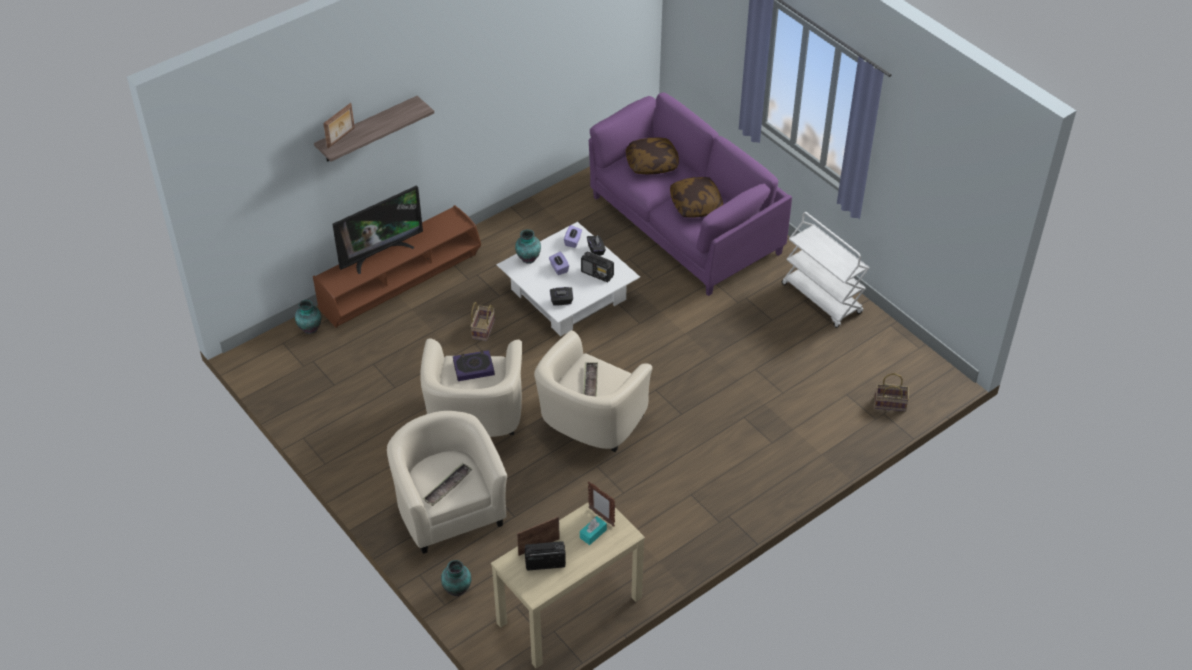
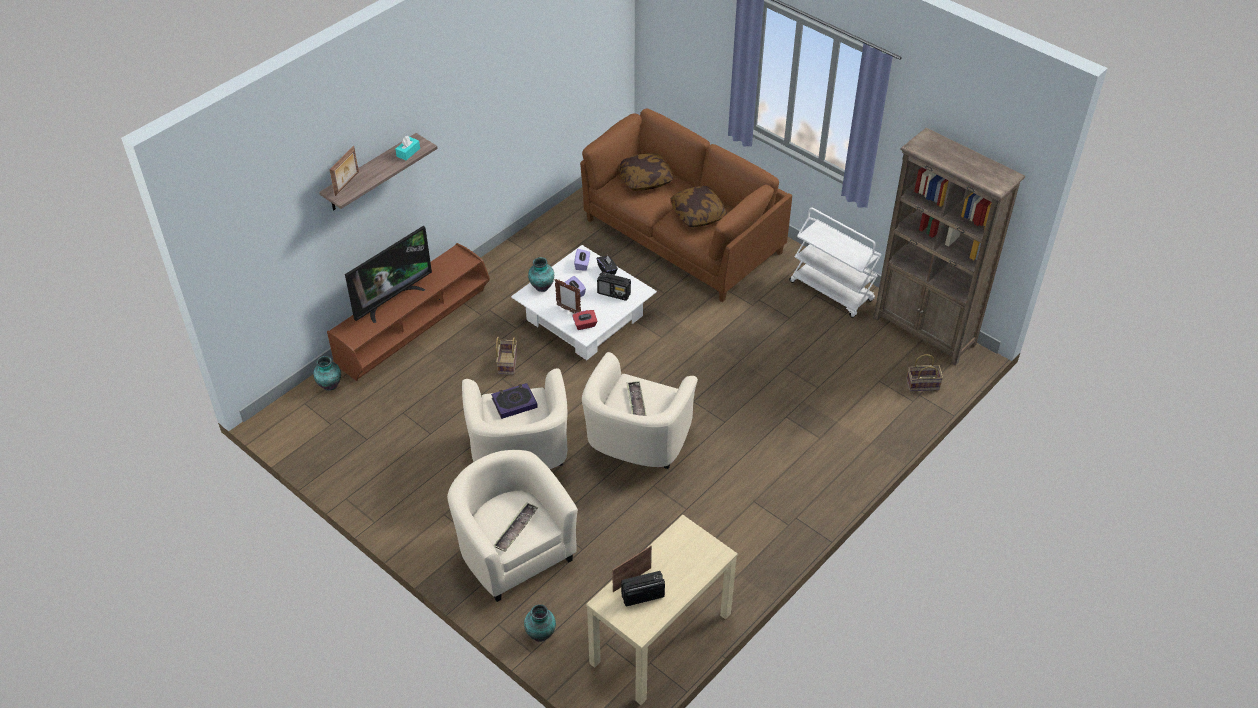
camera: 10 degrees left, 0 degrees up
(561, 301) = (585, 325): black tissue box -> red tissue box
(593, 534) = (684, 557): turquoise tissue box -> turquoise tissue box (408, 152)
(601, 517) = (688, 539): picture frame -> picture frame (568, 310)
(685, 225) = (682, 237): purple sofa -> brown sofa
(906, 351) = (924, 331): none -> brown bookcase

